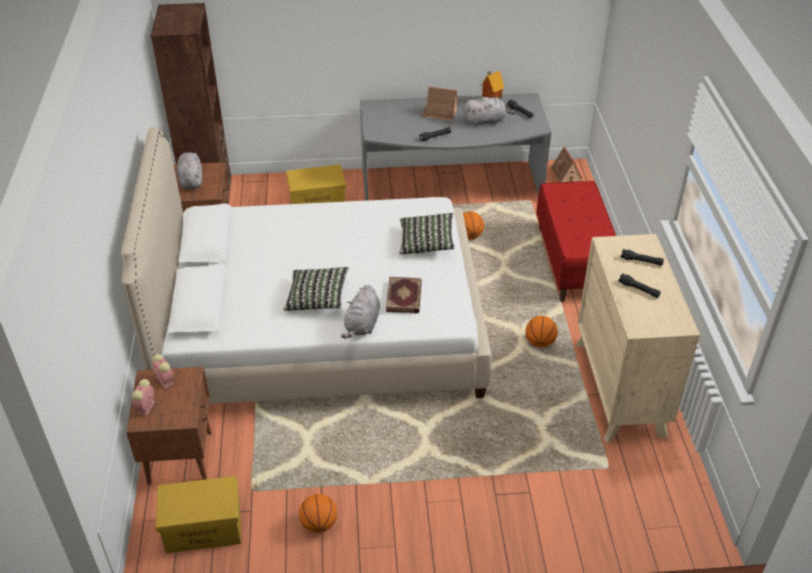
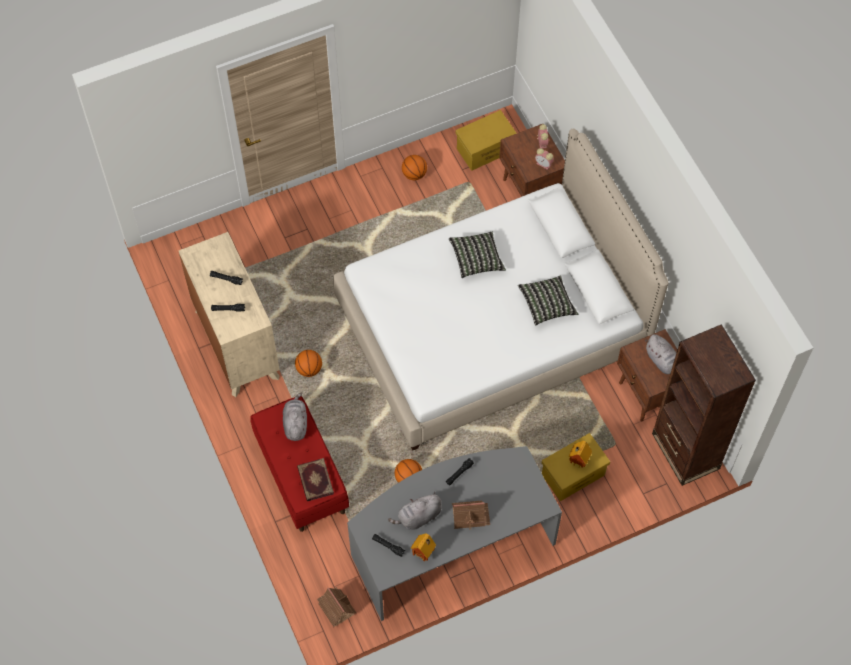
camera: 160 degrees right, 20 degrees up
(314, 176) = (577, 461): none -> toy house
(362, 325) = (431, 245): grey plush toy -> grey plush toy (295, 423)
(404, 296) = (410, 279): book -> book (314, 480)
(426, 242) = (416, 345): pillow -> pillow (547, 305)

